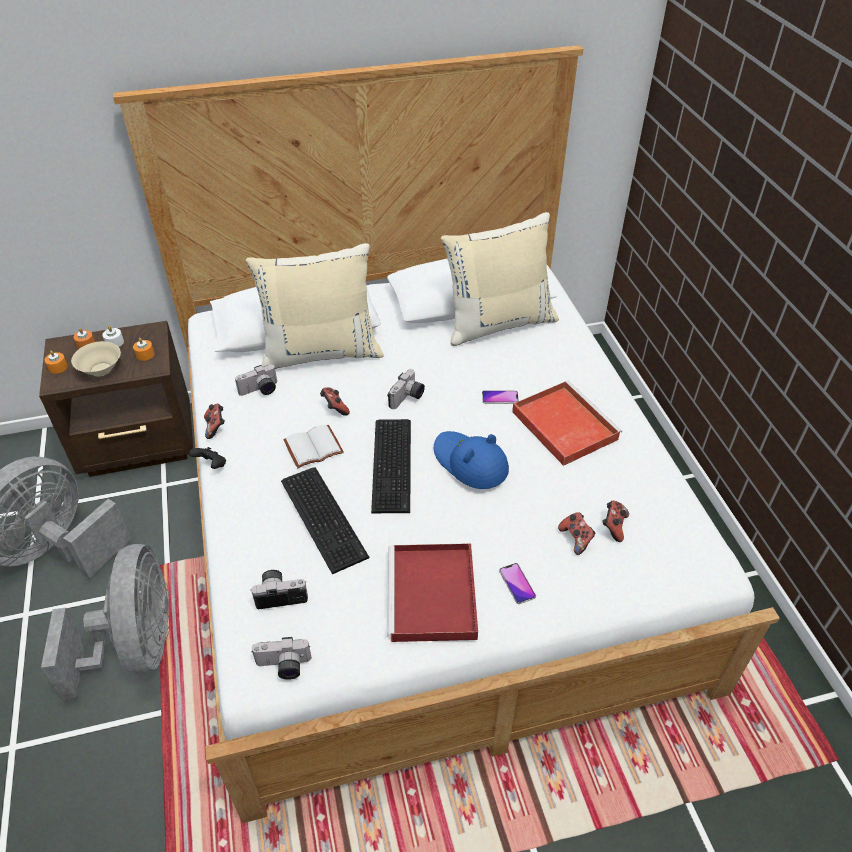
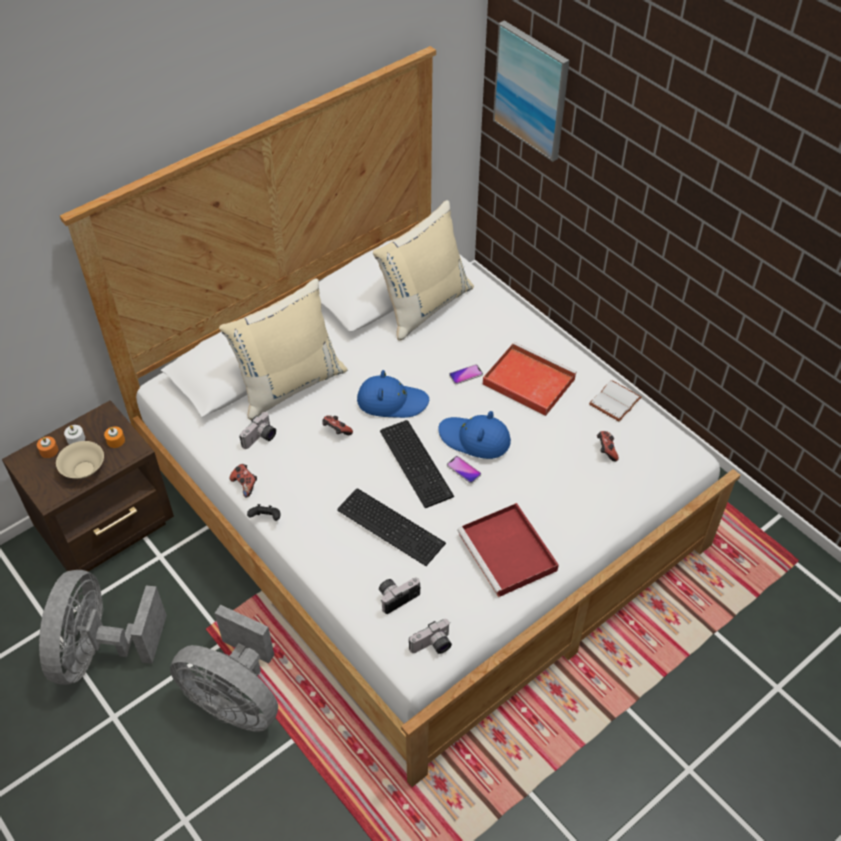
camera: 25 degrees left, 5 degrees up
(58, 367) = (39, 482): orange candle -> none
(138, 646) = (236, 700): grey fan -> grey fan turned 150 degrees clockwise
(313, 449) = (342, 473): white book -> white book (615, 403)
(407, 398) = (392, 401): camera -> blue hat
(517, 584) = (561, 520): phone -> phone (463, 470)
(576, 539) = (584, 470): game controller -> none
(683, 122) = (531, 90): none -> picture

